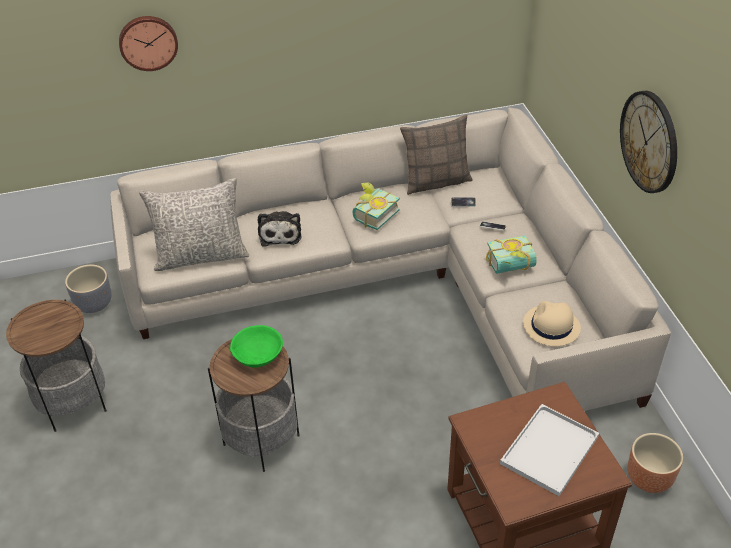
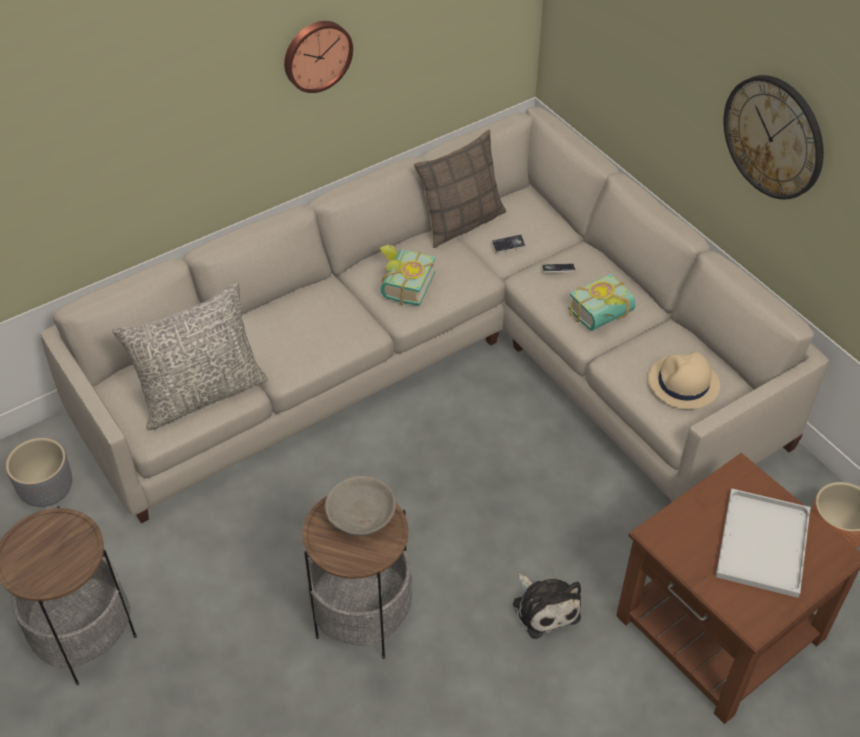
camera: 20 degrees left, 5 degrees up
(148, 42) = (74, 118): wall clock -> wall clock (316, 55)
(258, 354) = (361, 516): green bowl -> grey bowl
(280, 233) = (294, 338): plush toy -> plush toy (544, 607)

